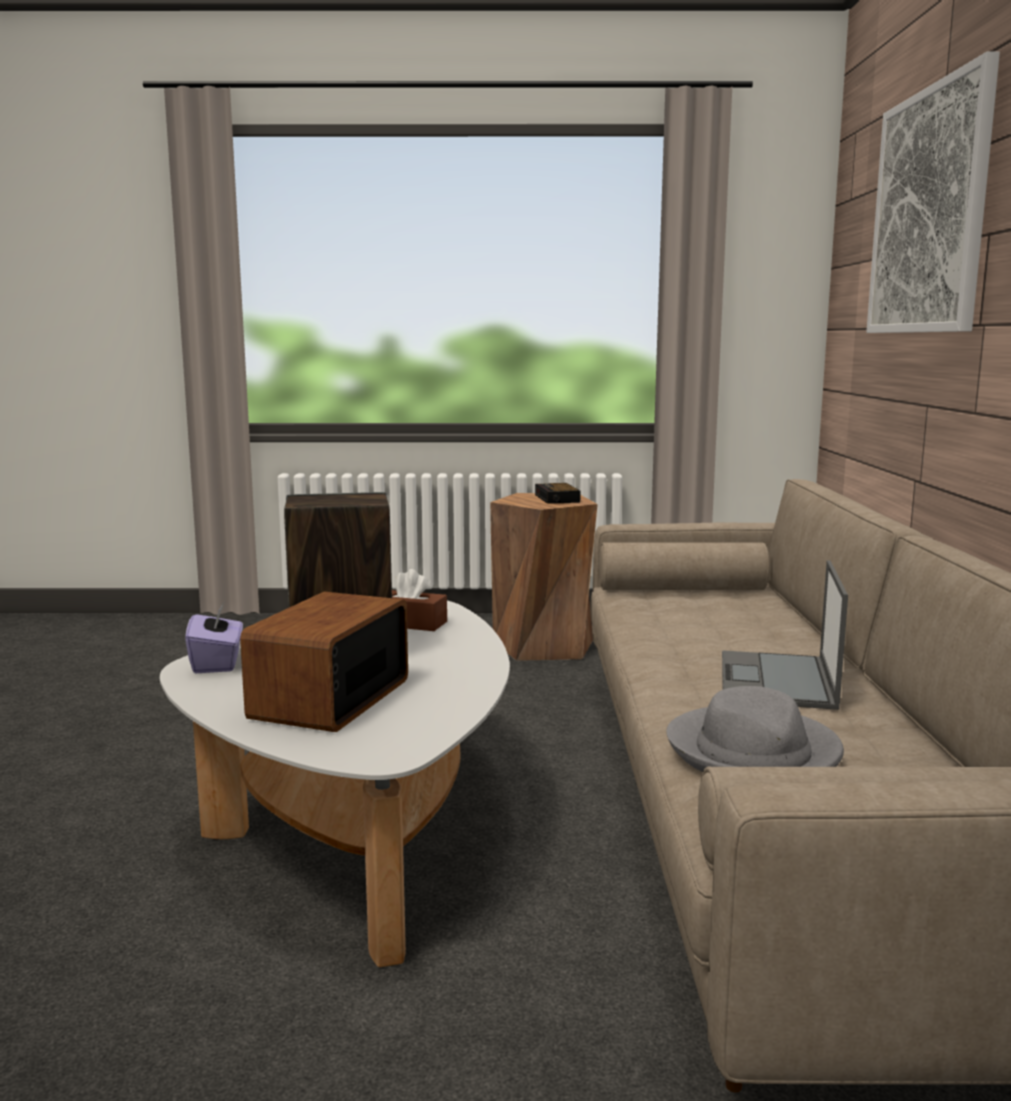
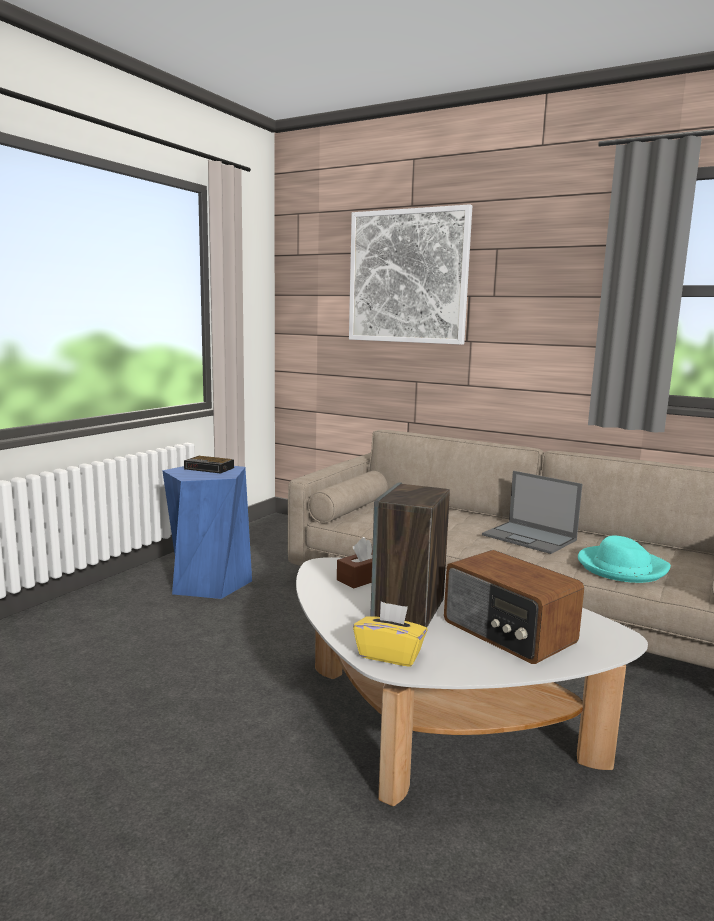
camera: 60 degrees left, 0 degrees up
(217, 663) = (390, 655): purple tissue box -> yellow tissue box
(544, 646) = (209, 582): brown stool -> blue stool
(754, 752) = (621, 568): grey hat -> turquoise hat

